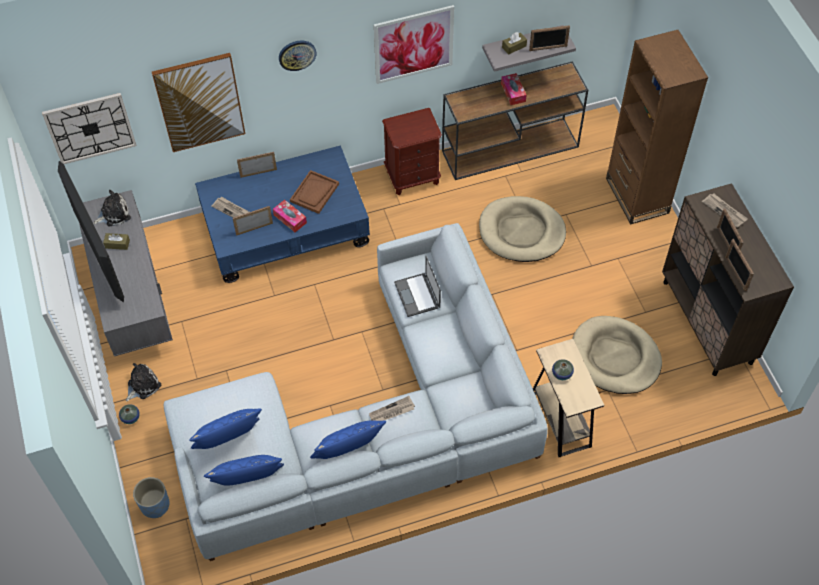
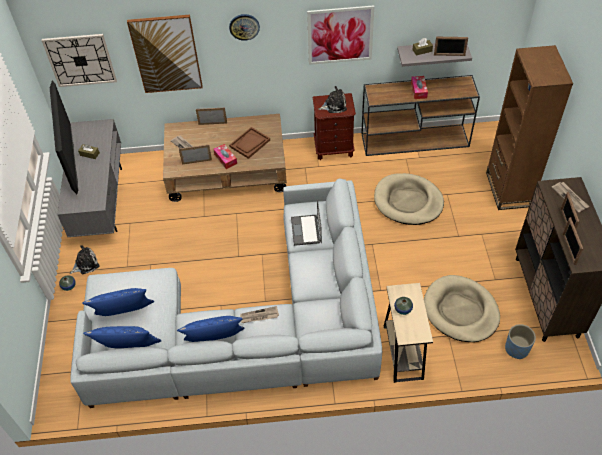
camera: 15 degrees right, 5 degrees down
(113, 214) = (94, 133): plush toy -> plush toy (334, 105)
(155, 505) = (64, 355): blue planter -> blue planter (517, 349)
(285, 229) = (227, 170): blue coffee table -> brown coffee table

